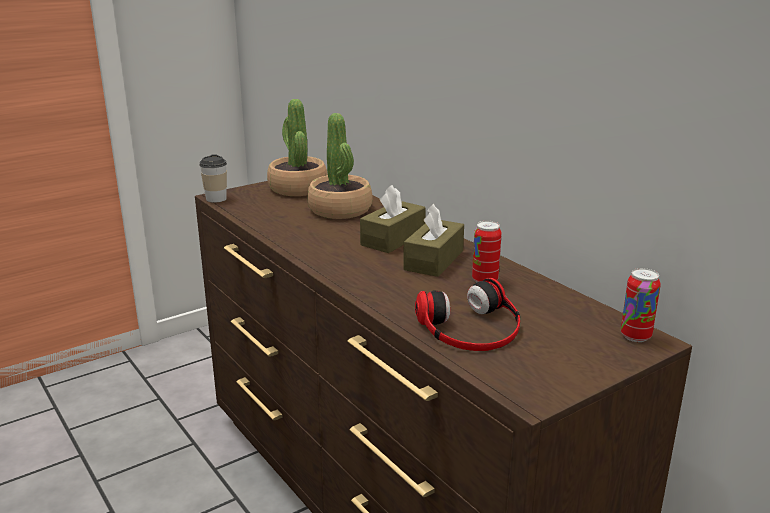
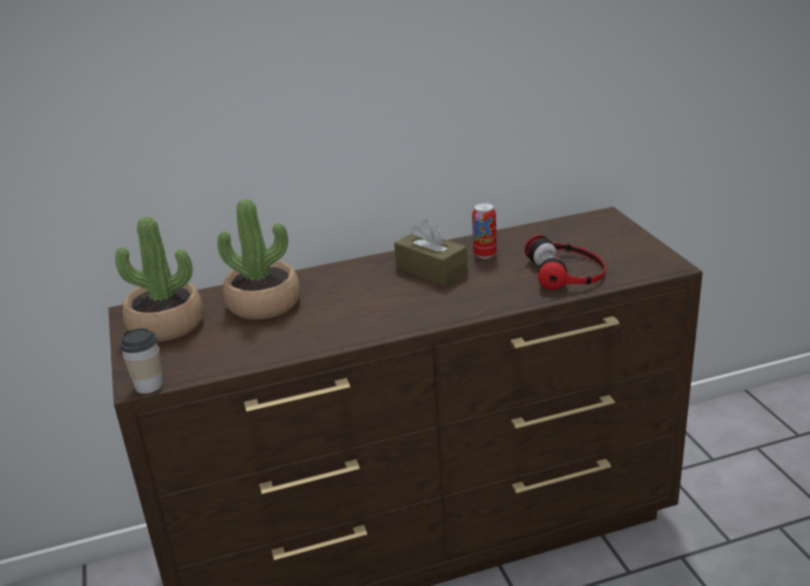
camera: 70 degrees left, 5 degrees up
(393, 239) = (368, 283): brown tissue box -> none
(635, 336) = (597, 219): can -> none

